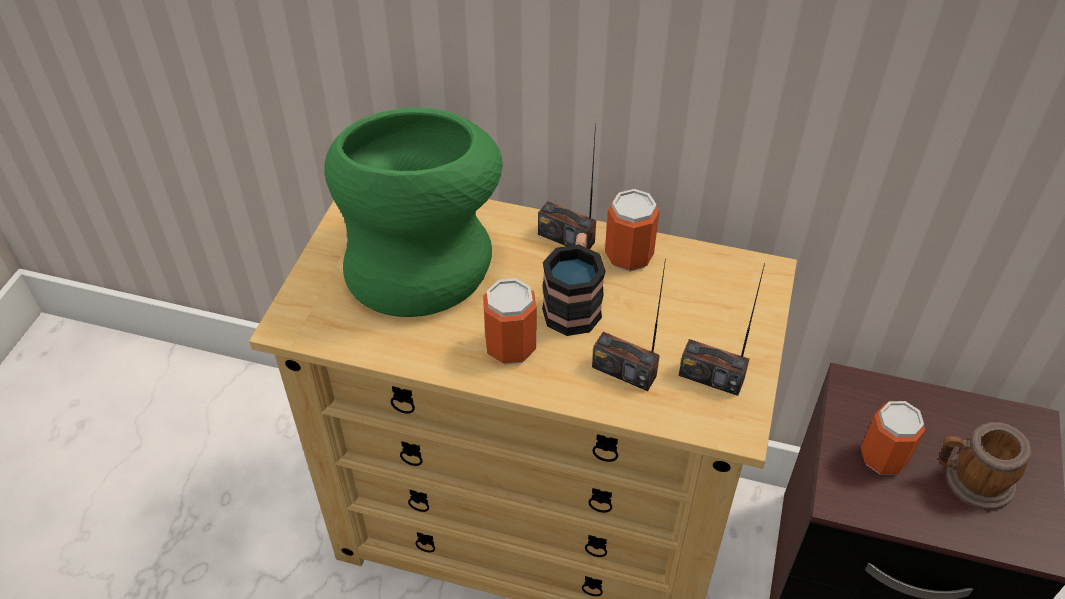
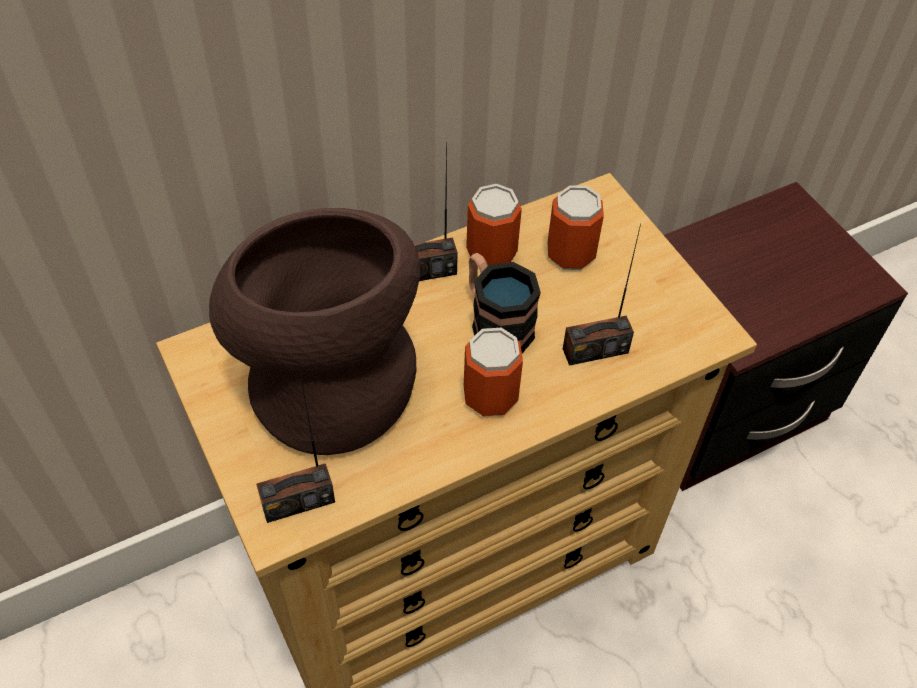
camera: 45 degrees left, 5 degrees up
(420, 260) = (326, 378): green vase -> brown vase
(711, 377) = (657, 308): radio -> radio (298, 501)
(883, 457) = (735, 293): can -> can (570, 254)
(970, 480) = (798, 269): mug -> none

